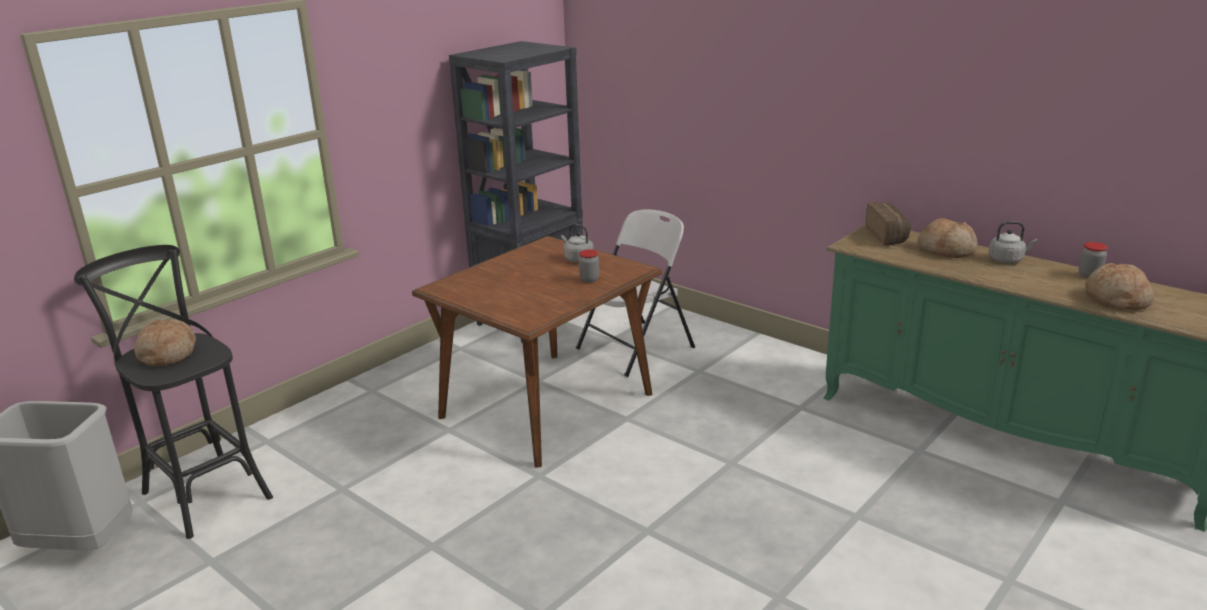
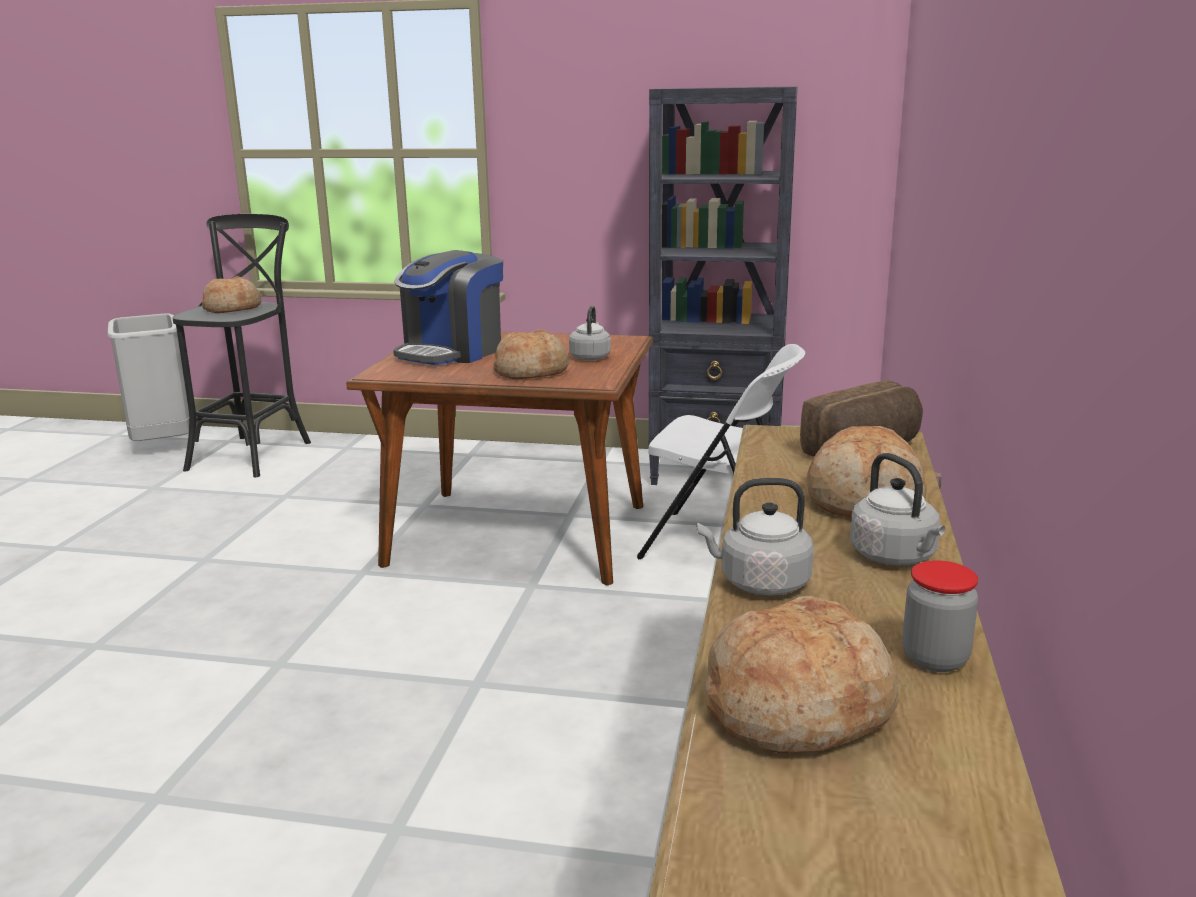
camera: 60 degrees right, 5 degrees down
(503, 292) = (452, 352): none -> coffee machine
(589, 279) = (531, 371): jar -> bread
(1021, 283) = (760, 583): none -> grey kettle

